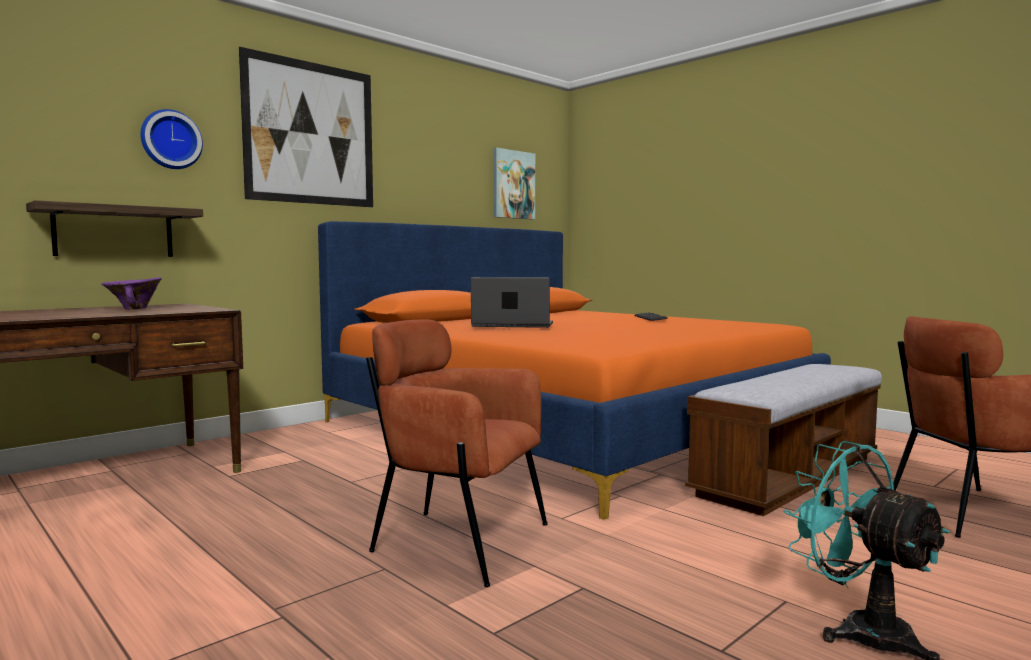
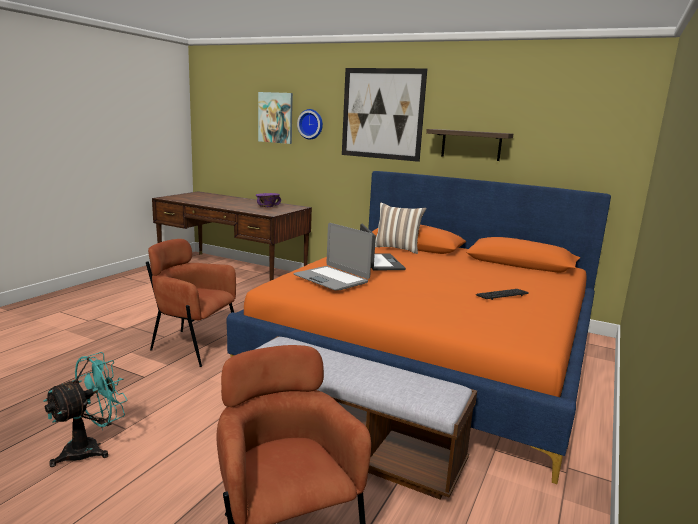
camera: 70 degrees right, 10 degrees up
(114, 232) = (287, 169): shelf -> shelf (471, 145)
(442, 322) = (397, 248): none -> pillow
(458, 542) = (193, 346): brown armchair -> brown armchair turned 75 degrees counterclockwise
(513, 184) = (566, 144): picture -> picture (275, 117)
(592, 332) = (331, 279): none -> laptop

